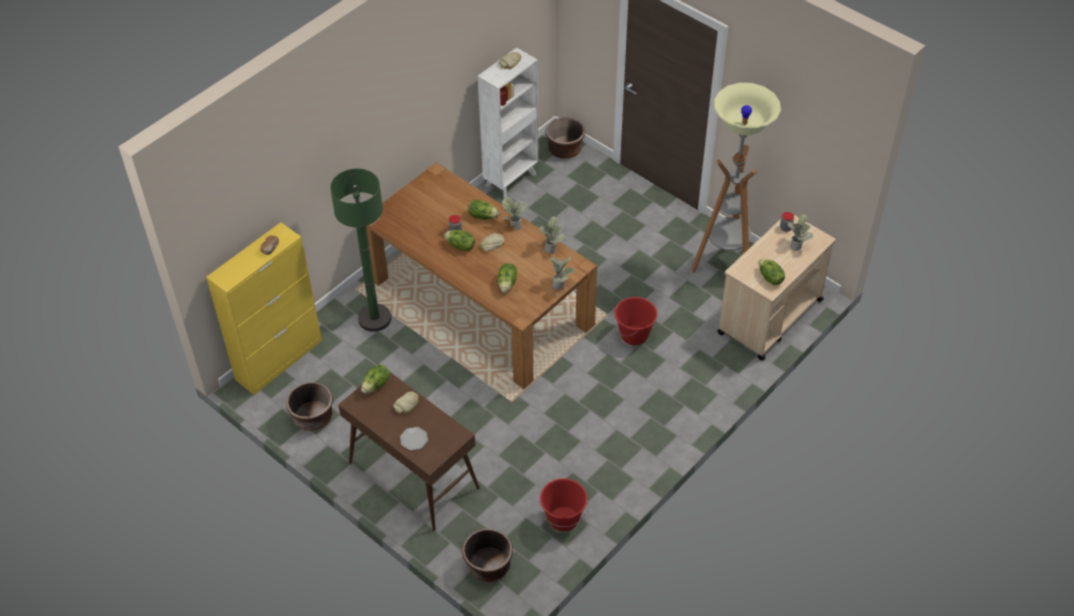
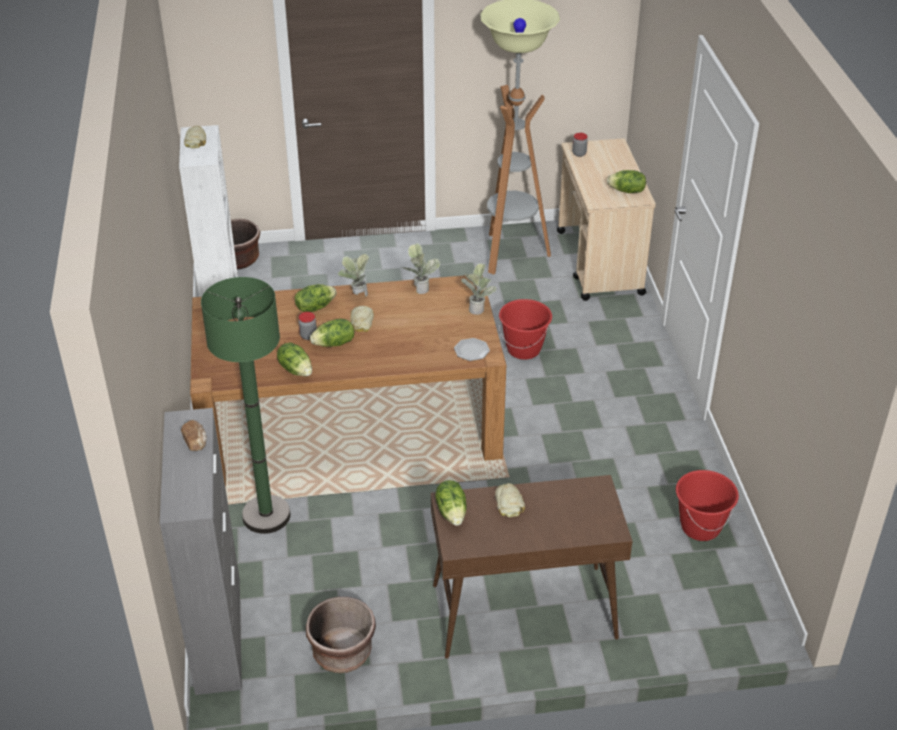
camera: 50 degrees left, 10 degrees down
(279, 359) = (218, 633): yellow cabinet -> grey cabinet
(413, 439) = (566, 525): plate -> plate (471, 351)
(488, 566) = (708, 621): brown planter -> none
(507, 283) = (429, 340): lettuce -> lettuce (296, 369)
(797, 244) = (606, 158): potted plant -> none

